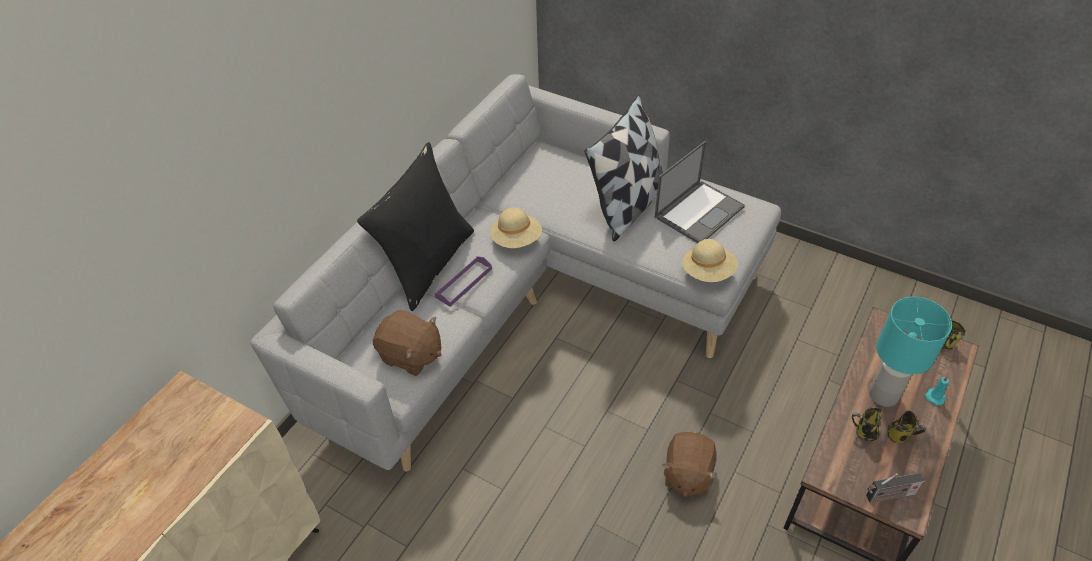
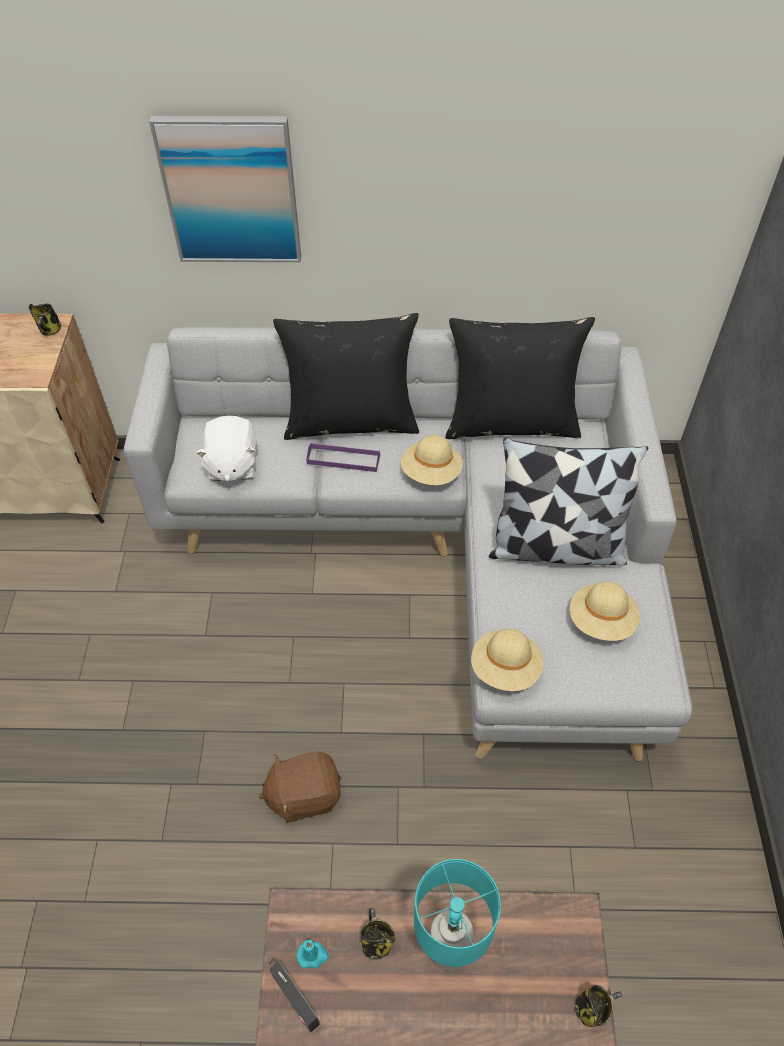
camera: 60 degrees right, 5 degrees up
(270, 140) = (231, 190): none -> picture
(411, 355) = (232, 464): brown plush toy -> white plush toy
(503, 180) = (511, 422): none -> black pillow
(699, 211) = (601, 621): laptop -> beige hat
(899, 435) = (393, 988): mug -> mug (50, 330)
(935, 396) = (485, 1021): turquoise candle -> turquoise candle (313, 955)

